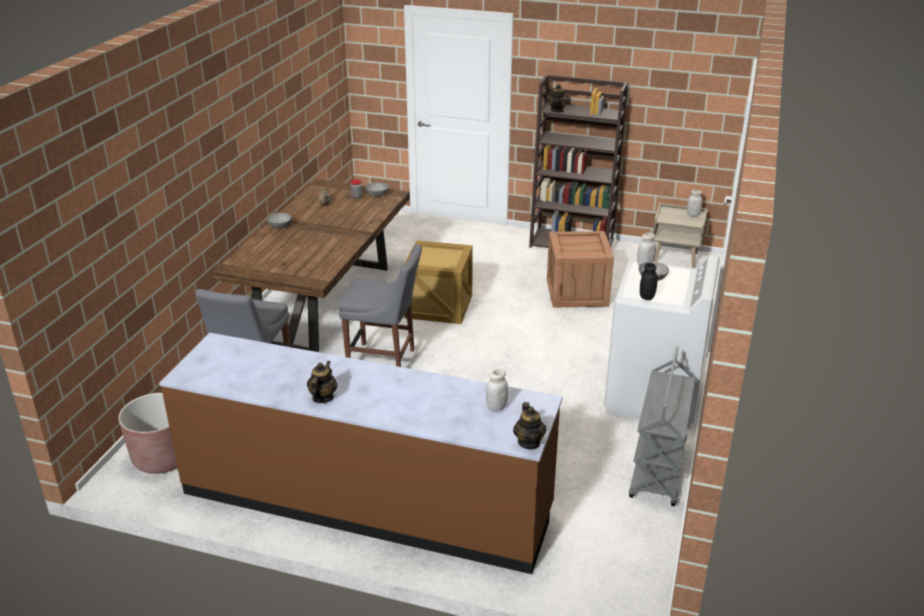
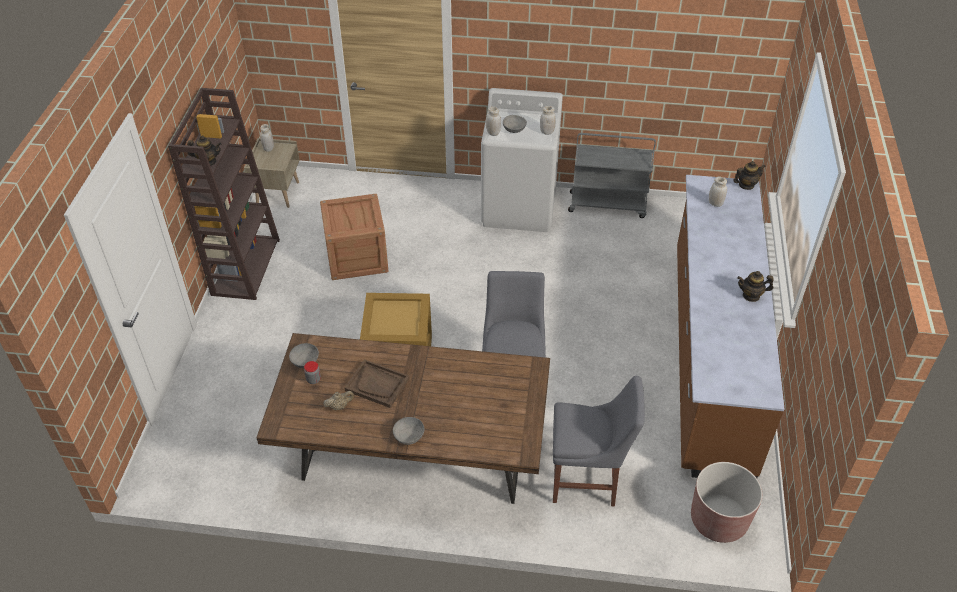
camera: 100 degrees left, 15 degrees up
(338, 217) = (377, 384): none -> brown tray
(646, 297) = (547, 131): black jar -> white jar

